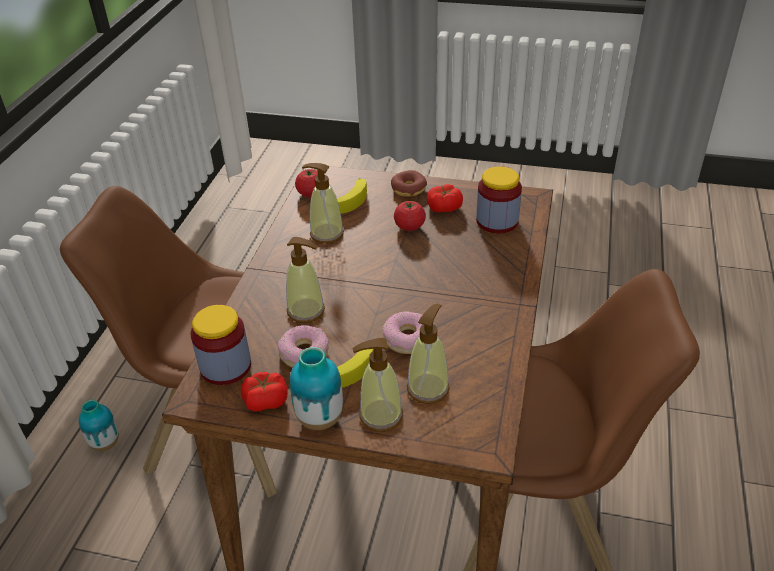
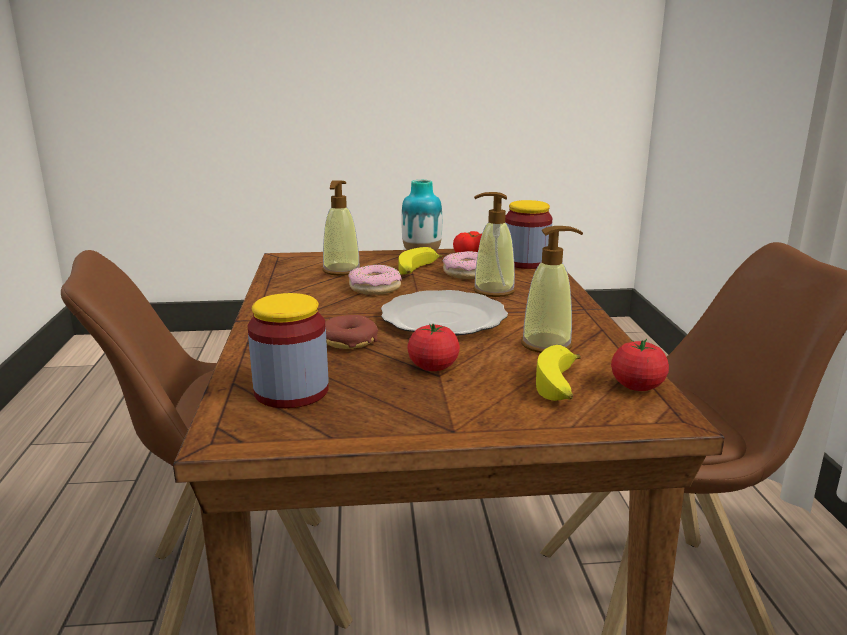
camera: 160 degrees right, 20 degrees down
(105, 443) = (773, 556): vase -> none
(375, 277) = (441, 318): none -> plate
(380, 415) = (375, 259): soap dispenser -> none
(409, 189) = (474, 417): donut -> donut (349, 341)
(444, 207) = (390, 398): tomato -> none

